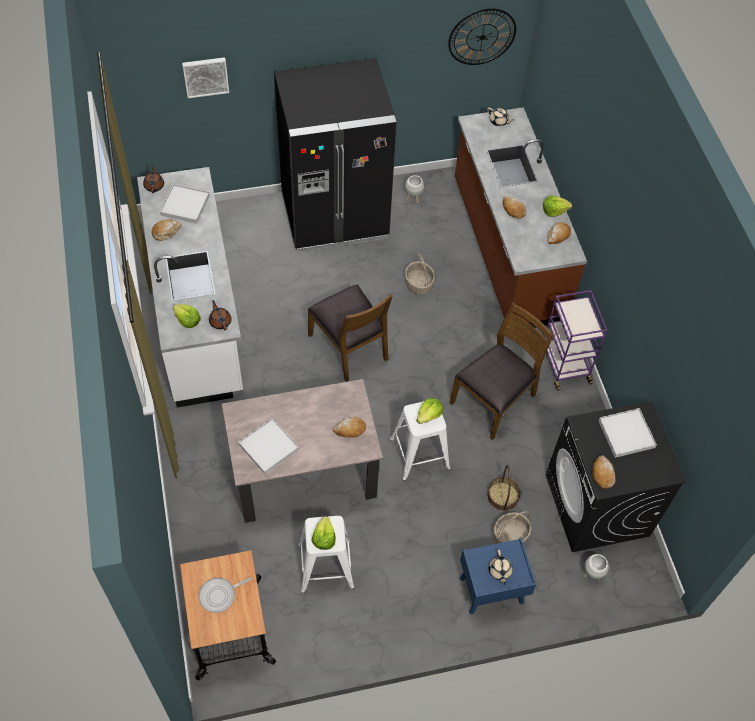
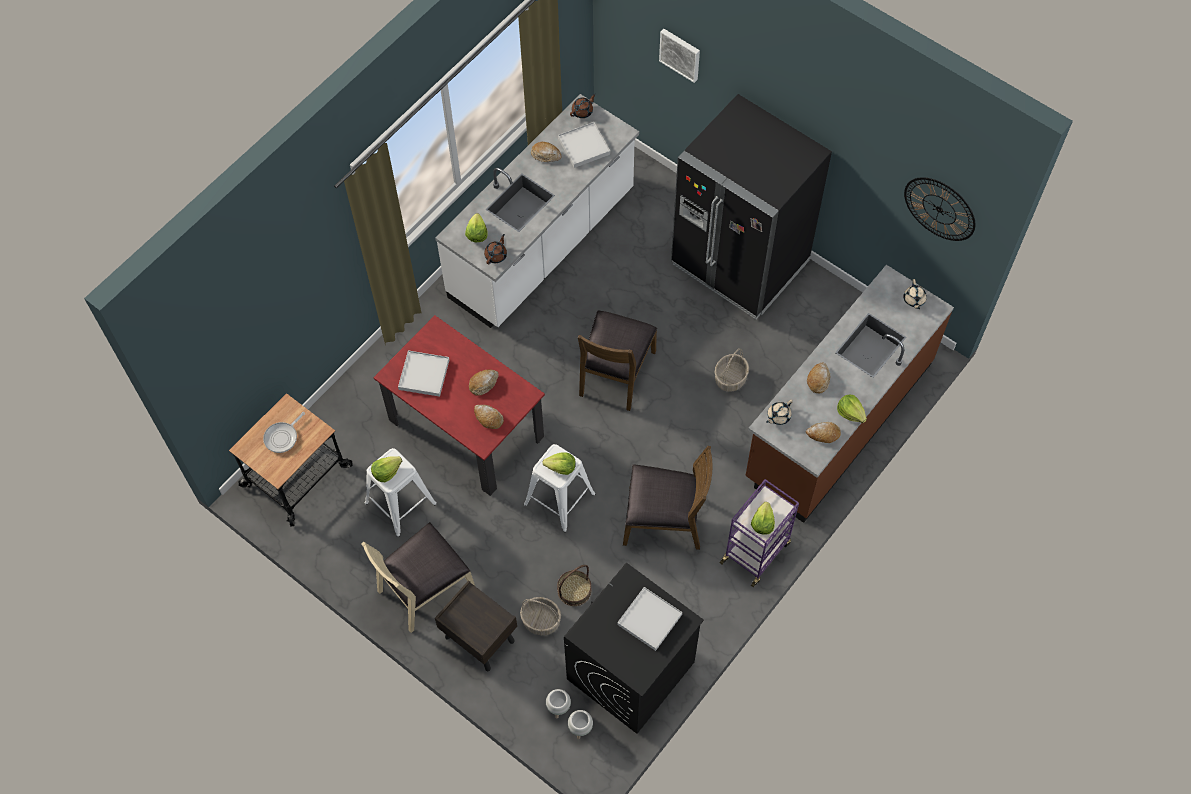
camera: 55 degrees right, 5 degrees up
(220, 595) = (282, 437): frying pan -> frying pan turned 75 degrees counterclockwise
(303, 474) = (466, 429): beige dining table -> red dining table
(413, 198) = (822, 307): white planter -> white planter (580, 730)
(416, 600) = (425, 589): none -> beige chair
(490, 590) = (479, 639): blue nightstand -> brown nightstand
(499, 571) = (472, 621): beige teapot -> beige teapot (778, 416)
(584, 324) = (762, 523): none -> lettuce
(602, 474) = (592, 625): bread -> bread (483, 383)

